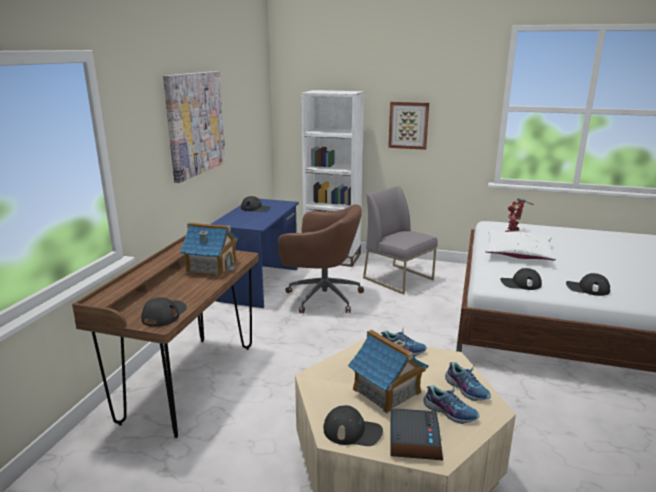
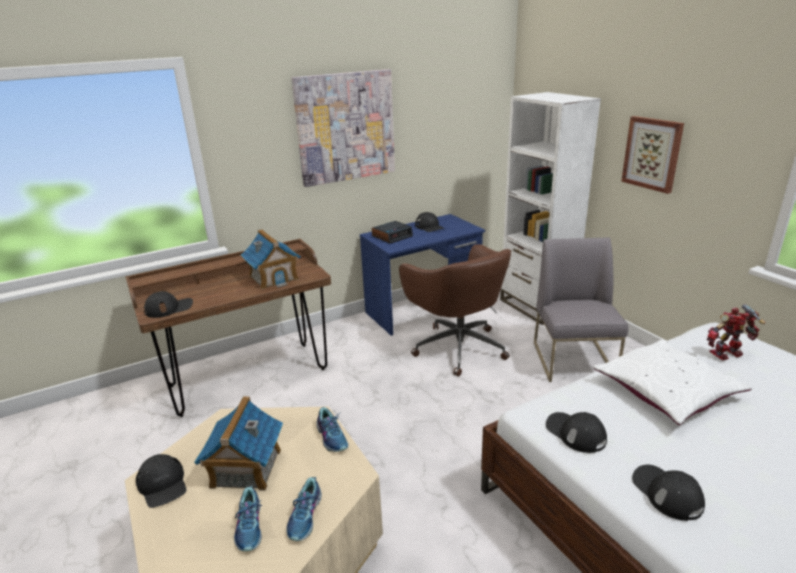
camera: 45 degrees right, 5 degrees up
(414, 440) = (180, 528): alarm clock -> alarm clock (392, 236)

